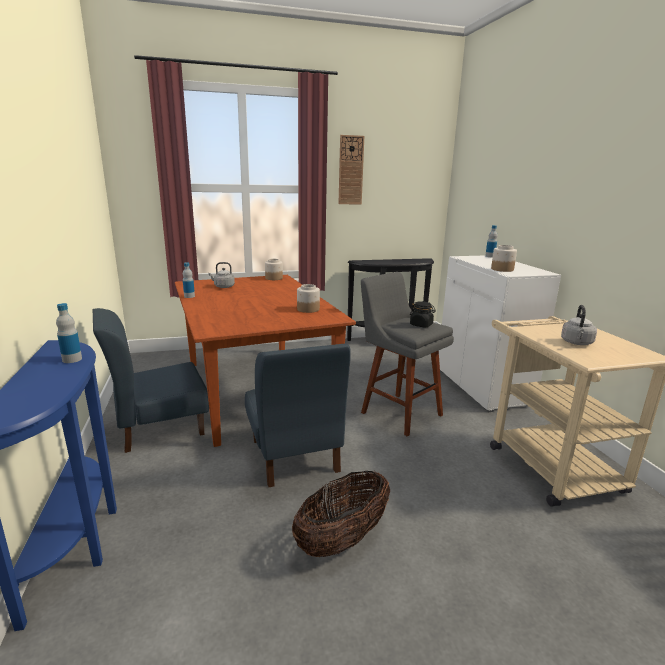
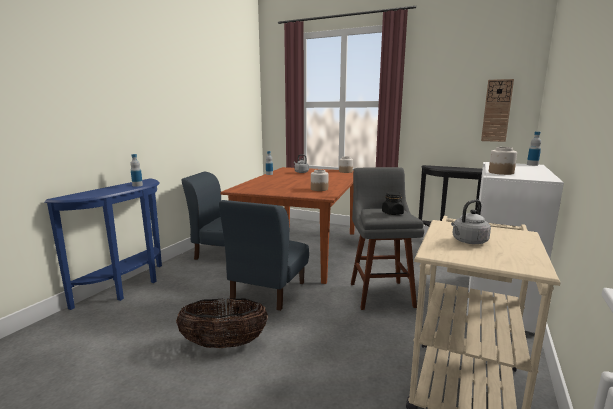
camera: 40 degrees right, 5 degrees down
(350, 170) = (429, 86): wall clock -> wall clock (496, 111)

